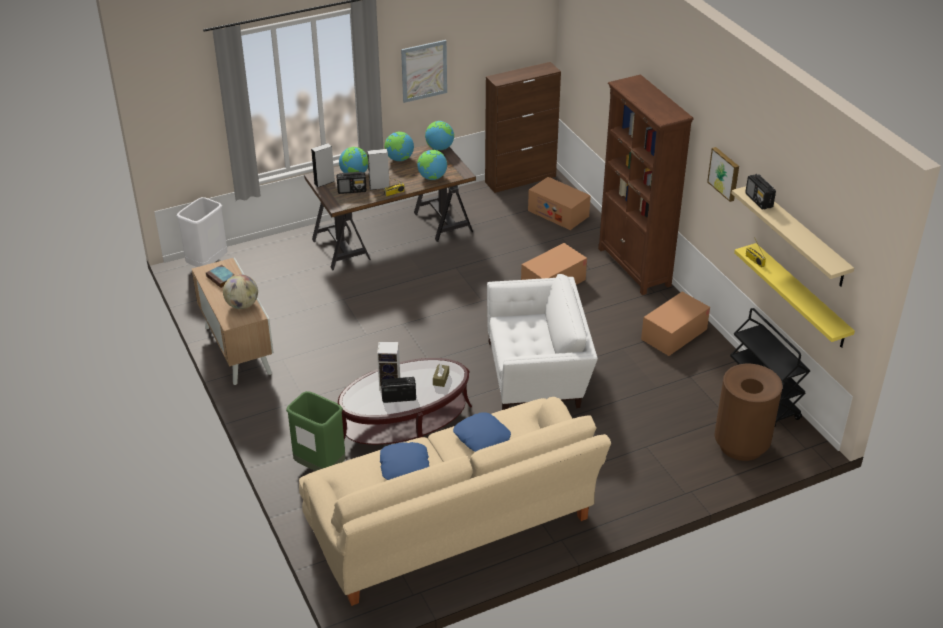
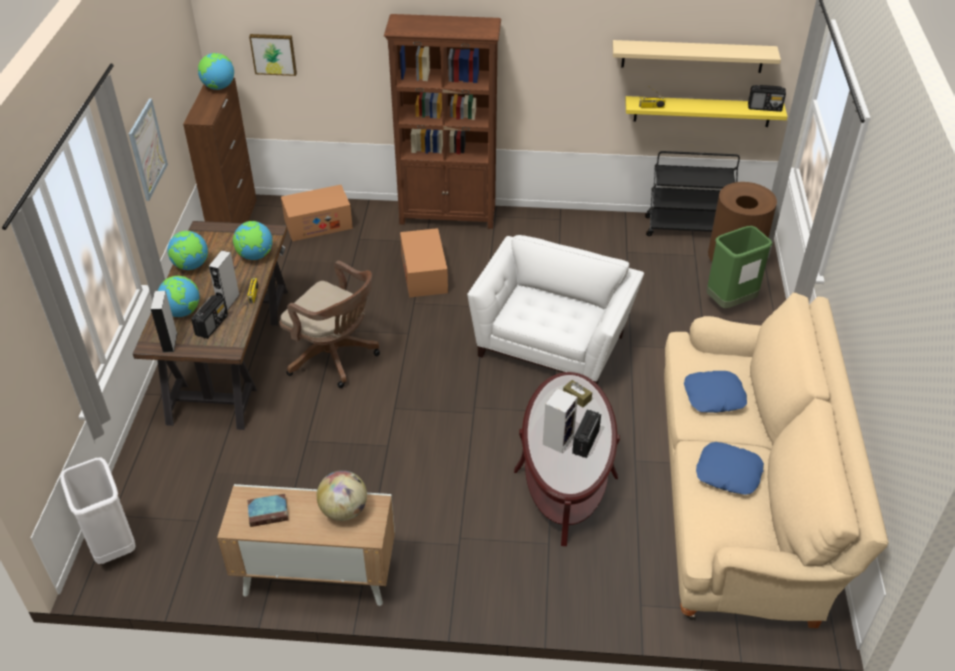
camera: 60 degrees left, 5 degrees up
(320, 467) = (585, 574): green trash can -> green trash can (730, 302)
(428, 278) = (335, 357): none -> brown office chair
(439, 148) = (204, 229): globe -> globe (218, 87)
(674, 334) = (563, 235): cardboard box -> none
(725, 173) = (563, 52): picture -> picture (273, 53)
(759, 201) = (642, 47): radio -> radio (765, 107)

